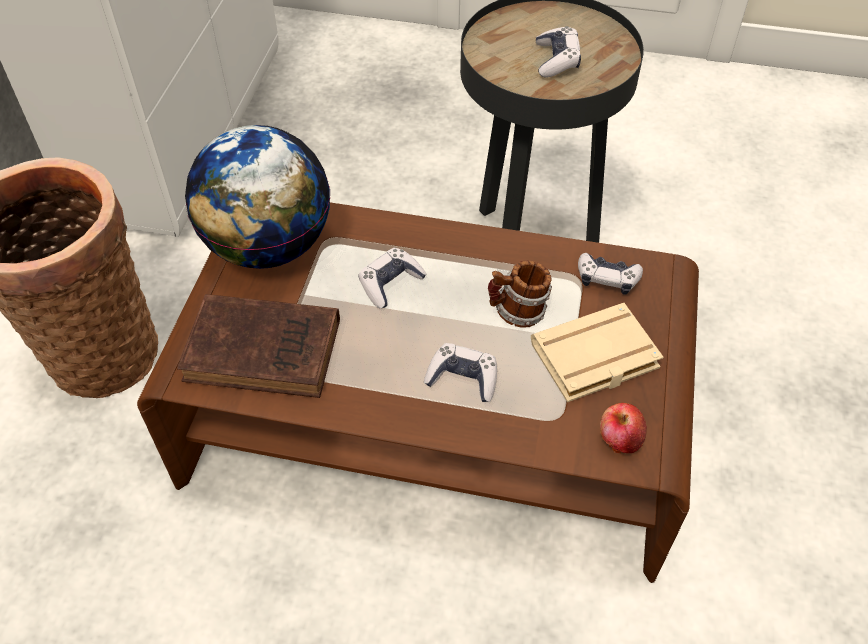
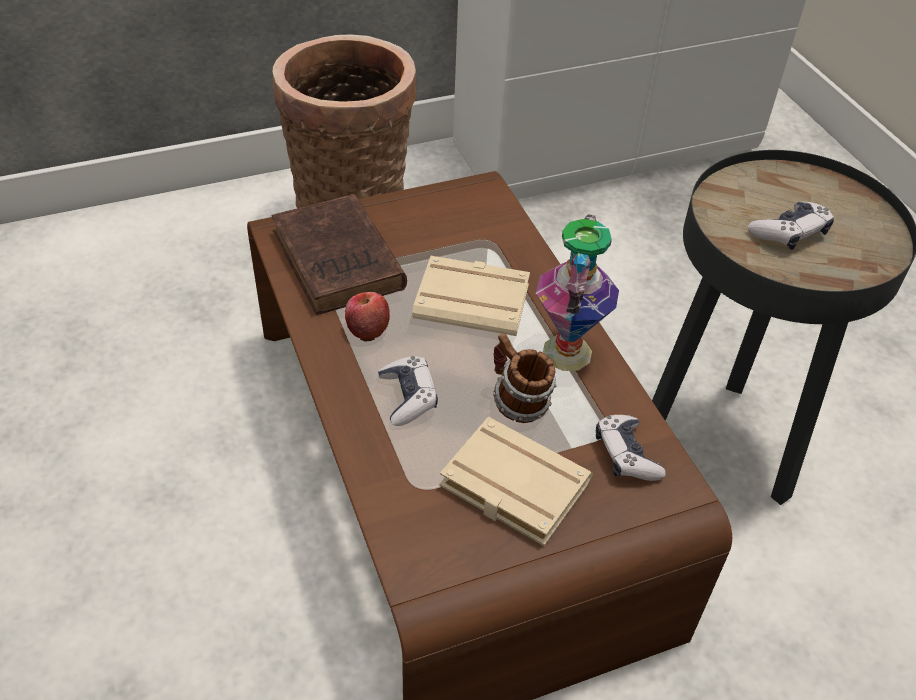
camera: 55 degrees right, 5 degrees down
(268, 246) = (447, 210): globe -> none
(390, 284) = (474, 301): game controller -> beige book
(488, 257) = (568, 353): none -> vase
(619, 439) = (427, 547): apple -> apple (367, 328)

